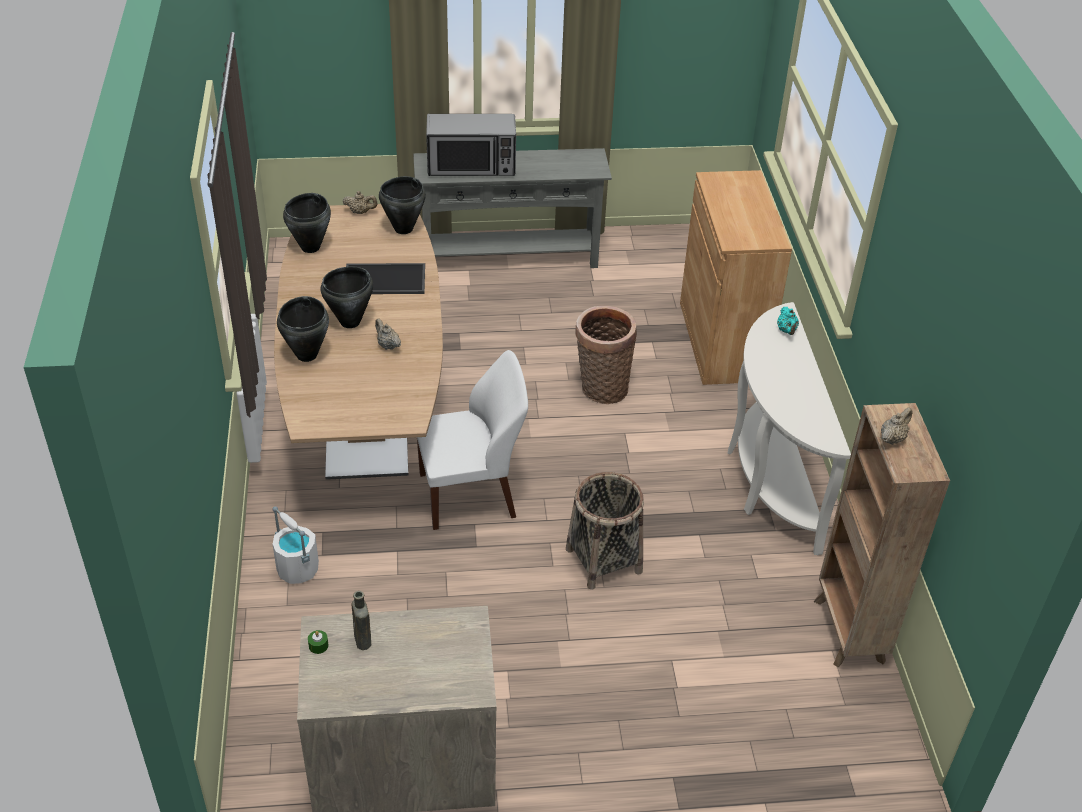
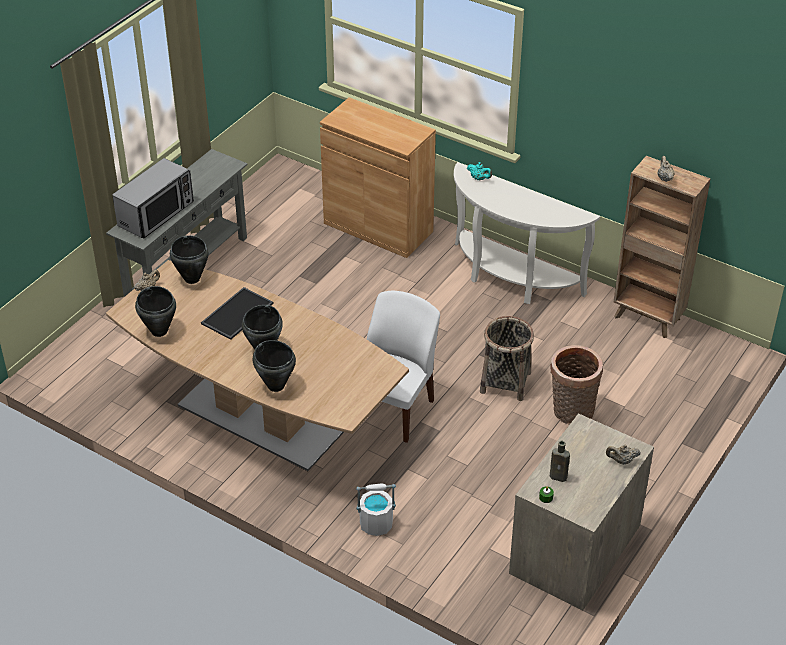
camera: 50 degrees left, 0 degrees up
(387, 345) = (307, 345): beige teapot -> beige teapot (621, 461)
(601, 388) = (362, 301): basket -> basket (571, 413)

